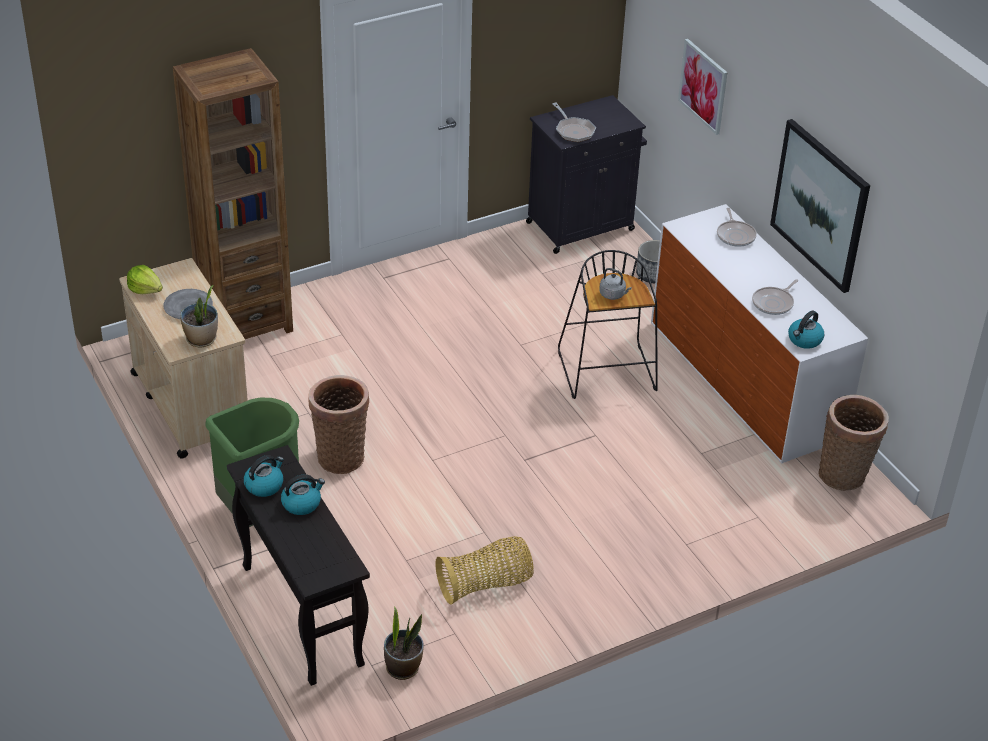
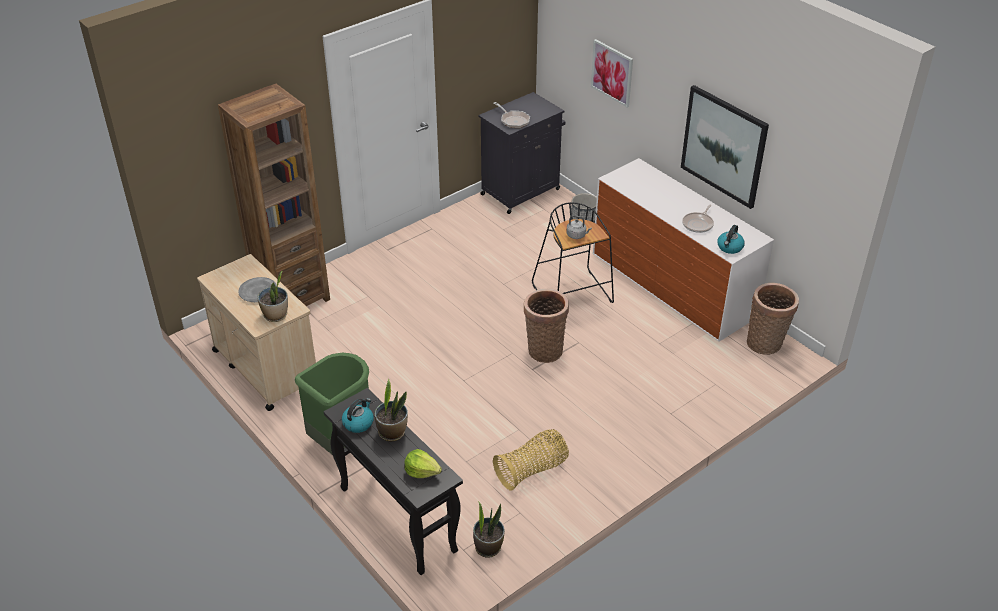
camera: 10 degrees left, 0 degrees up
(145, 289) = (220, 283): lettuce -> lettuce (422, 471)
(302, 503) = (392, 432): kettle -> potted plant
(341, 455) = (393, 388): basket -> basket (544, 349)
(735, 235) = (653, 179): frying pan -> none

